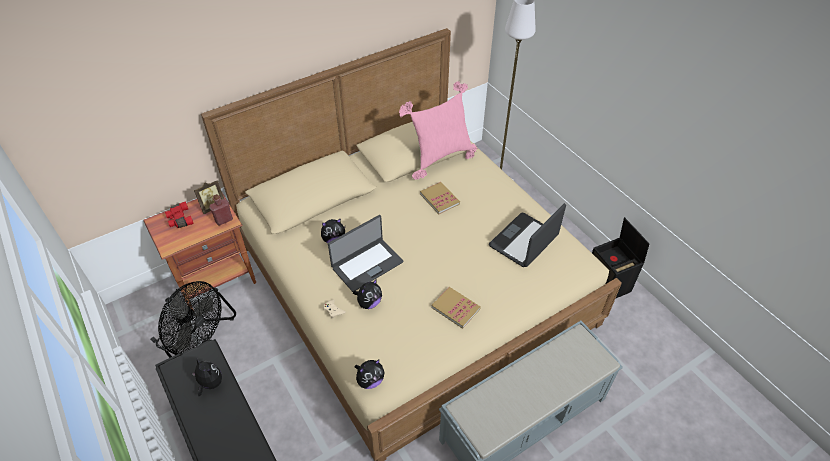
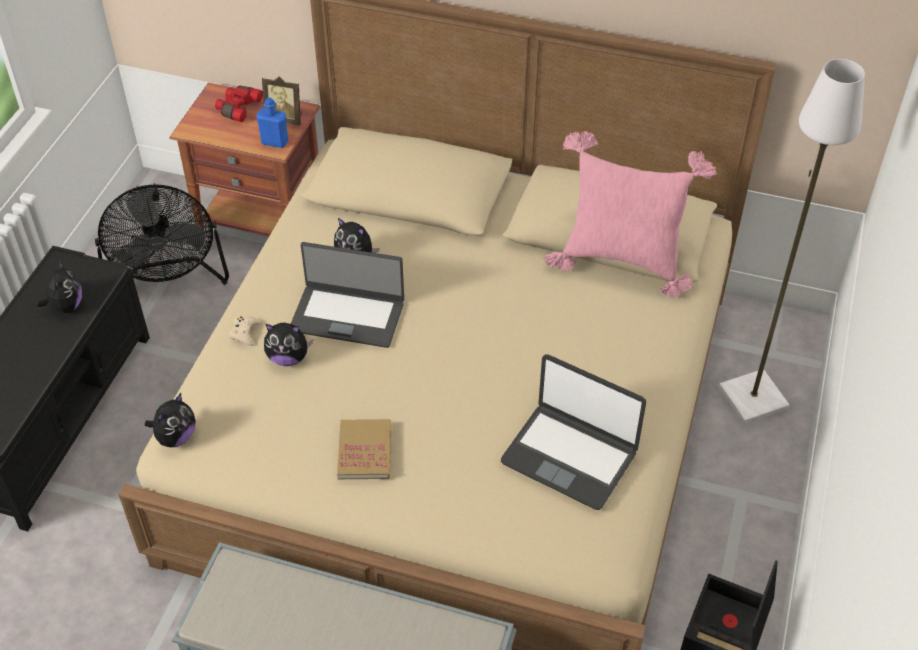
camera: 50 degrees right, 0 degrees up
(224, 220) = (275, 142): red bottle -> blue bottle
(370, 380) = (175, 437): plush toy -> plush toy turned 75 degrees counterclockwise
(439, 199) = (545, 313): book -> none
(524, 241) = (570, 456): laptop -> laptop turned 150 degrees counterclockwise

